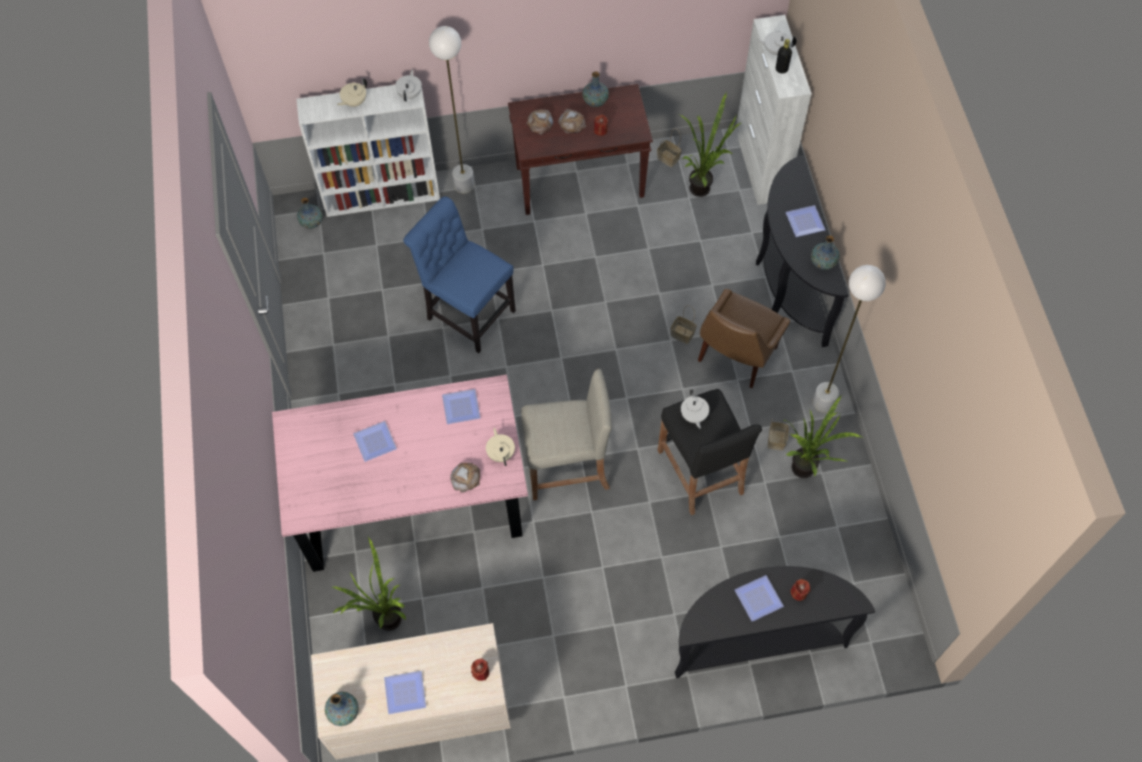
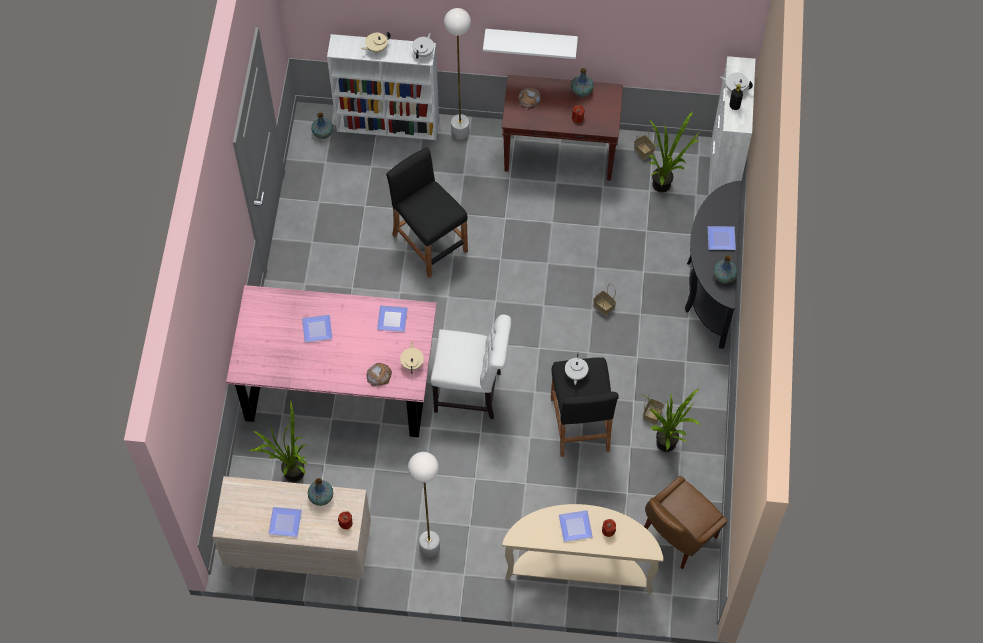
camera: 15 degrees right, 0 degrees up
(344, 712) = (236, 524): vase -> vase (321, 497)
(467, 312) = (429, 243): blue chair -> black stool
(529, 52) = (531, 40): none -> white shelf
(567, 468) = (472, 392): beige stool -> white chair
(572, 123) = (555, 106): bread -> none
(735, 356) = (642, 337): brown chair -> brown chair (677, 535)
(756, 639) = (580, 567): black console table -> beige console table
(823, 402) = (703, 394): white floor lamp -> white floor lamp (429, 547)

